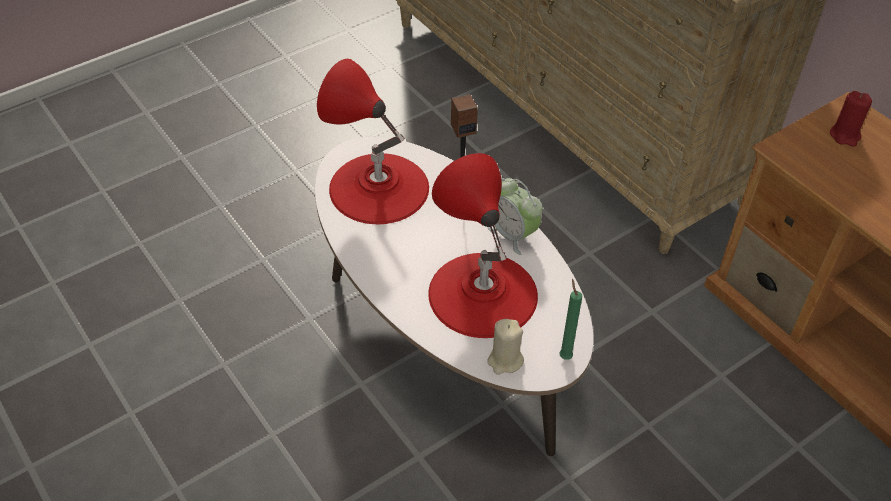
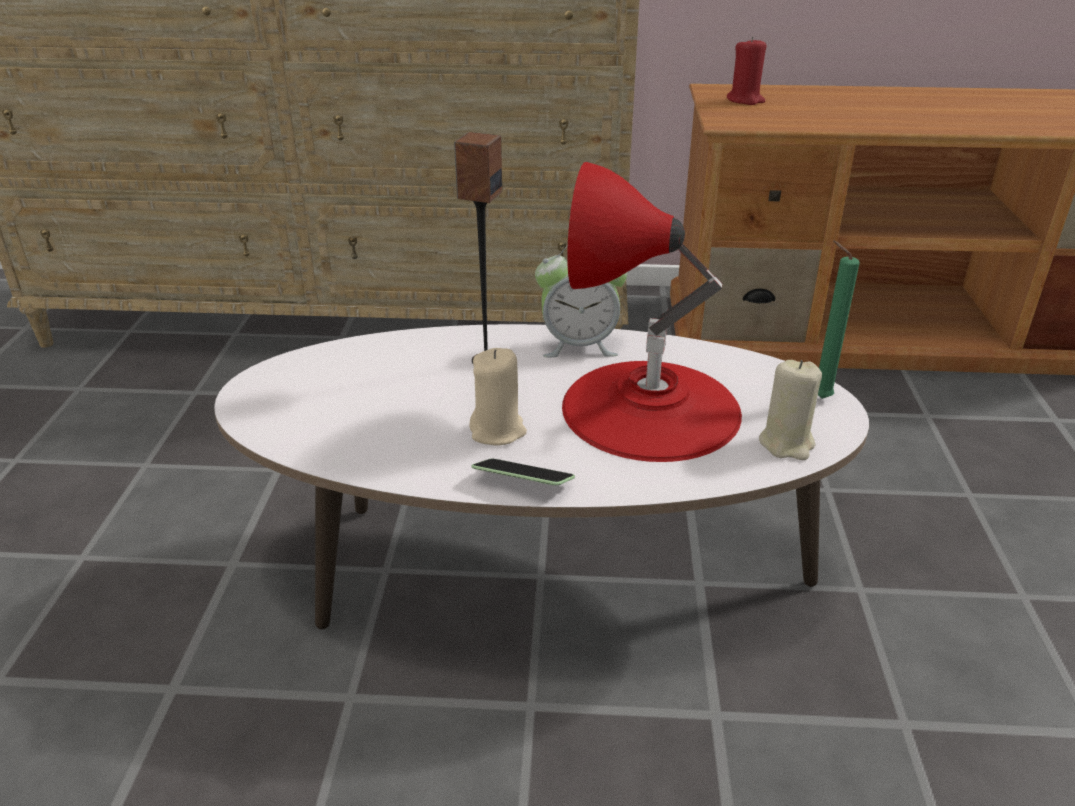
camera: 50 degrees left, 15 degrees down
(377, 282) = (523, 483): none -> phone
(378, 188) = (351, 401): red table lamp -> none
(406, 251) = (498, 431): none -> beige candle

